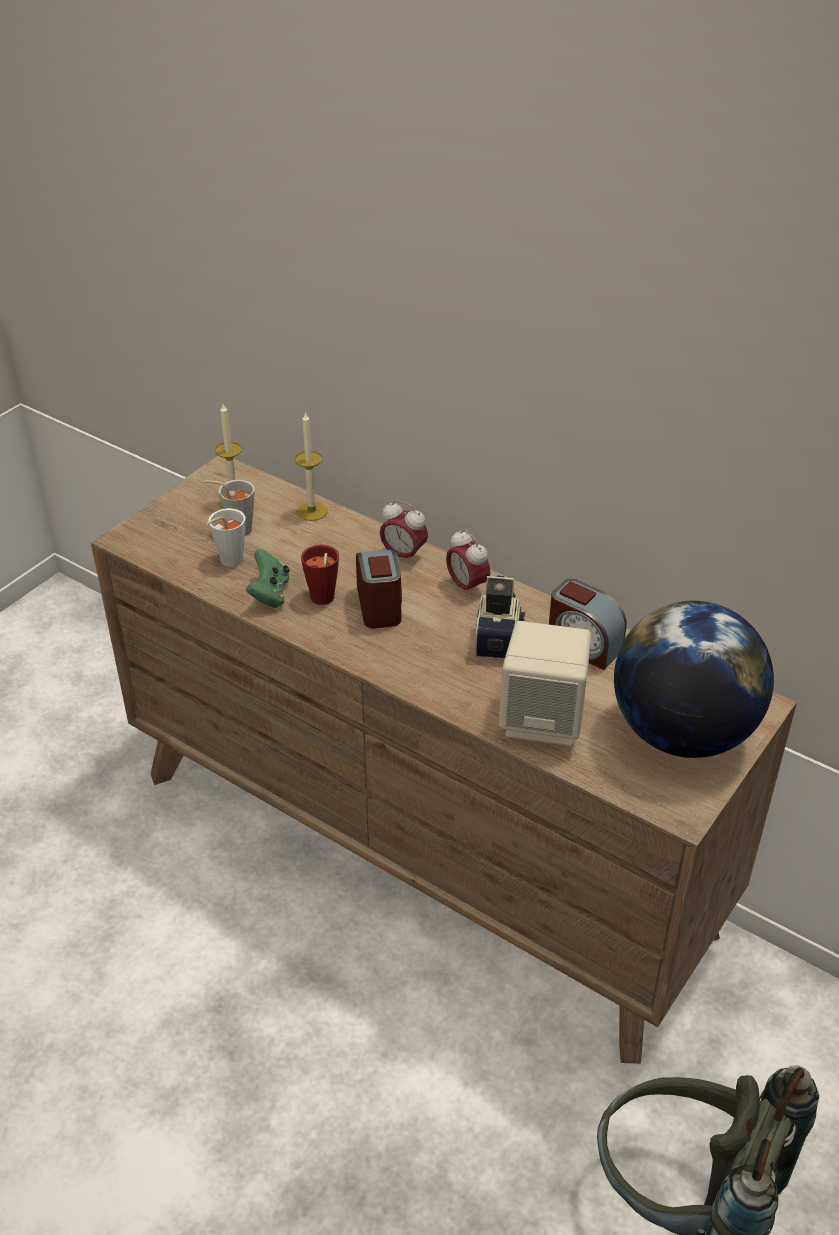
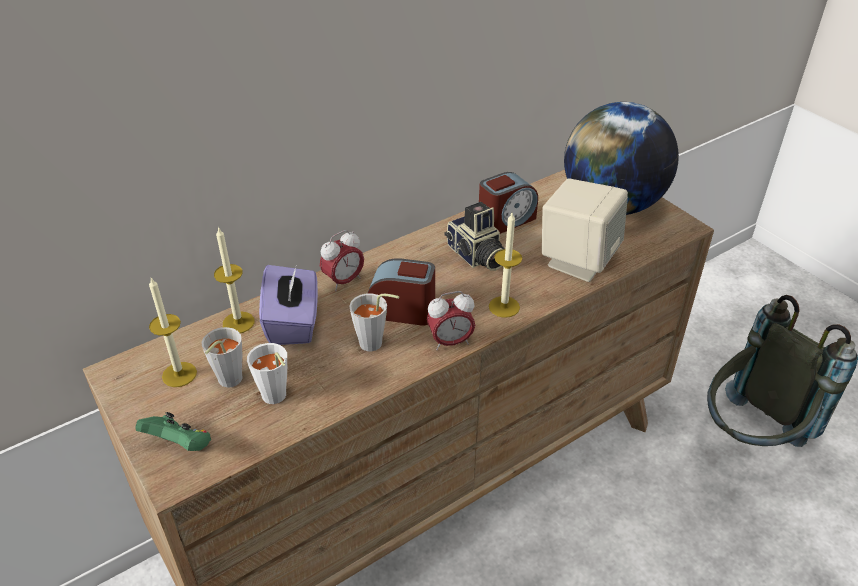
camera: 70 degrees left, 0 degrees up
(270, 594) = (345, 377): green game controller -> green game controller (180, 445)
(322, 601) = (376, 344): red cup -> grey cup
(327, 542) = (293, 322): none -> purple tissue box
(423, 676) = (504, 307): none -> candle
(467, 587) = (407, 257): alarm clock -> alarm clock (450, 342)
(499, 636) = (476, 256): camera -> camera turned 150 degrees counterclockwise

